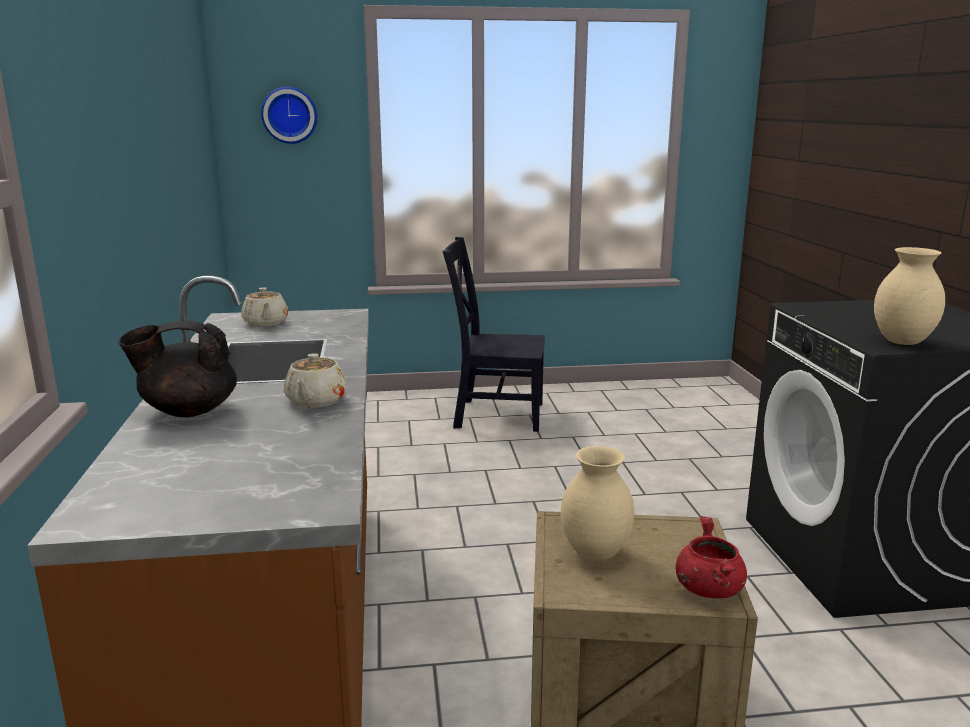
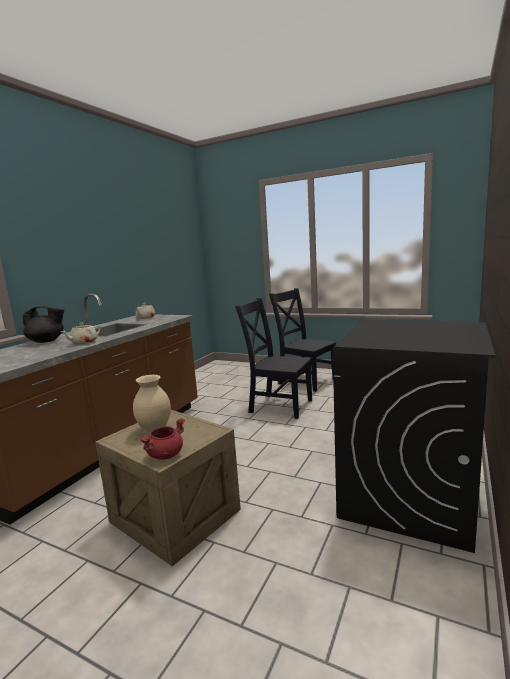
camera: 35 degrees right, 5 degrees down
(188, 411) = (47, 341): black teapot -> black teapot turned 150 degrees clockwise
(290, 115) = (230, 233): wall clock -> none
(513, 469) = (278, 406): none -> black chair
(903, 342) = (373, 342): beige vase -> none

